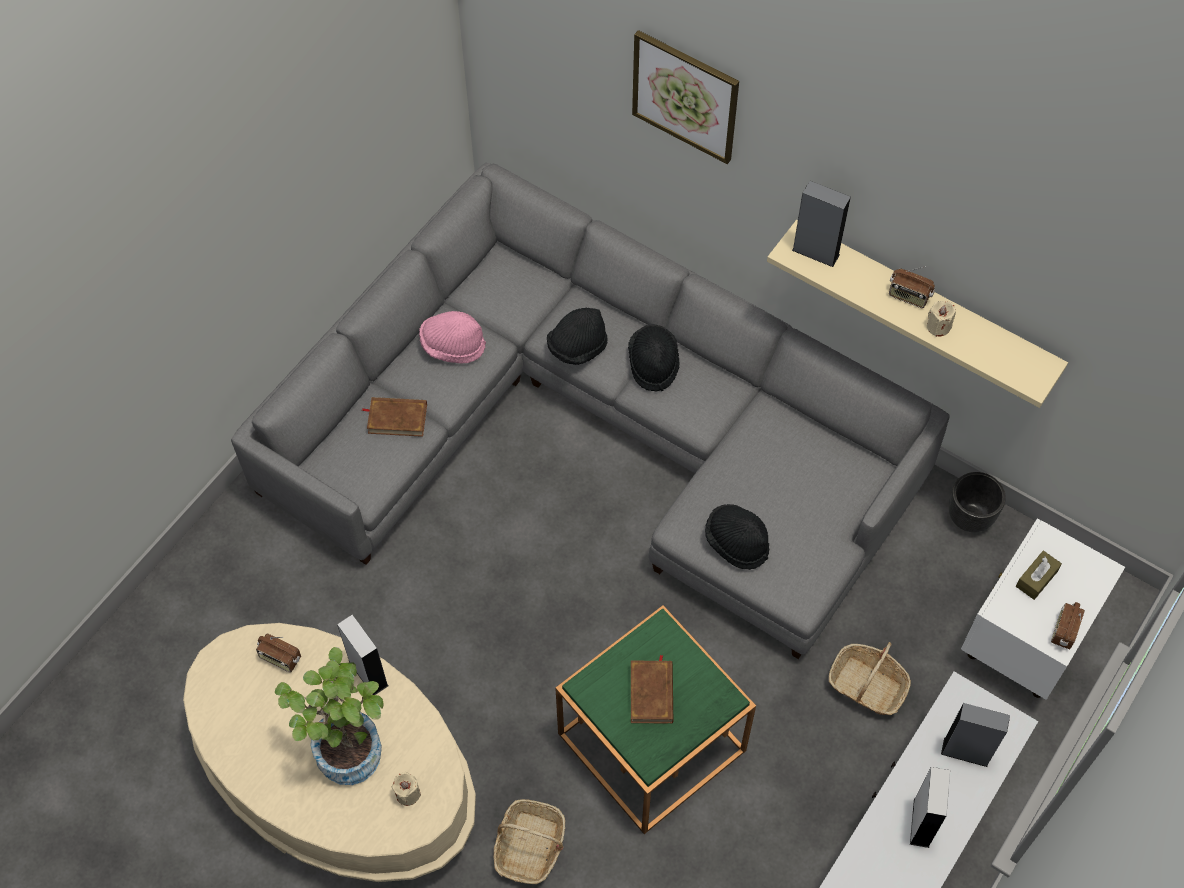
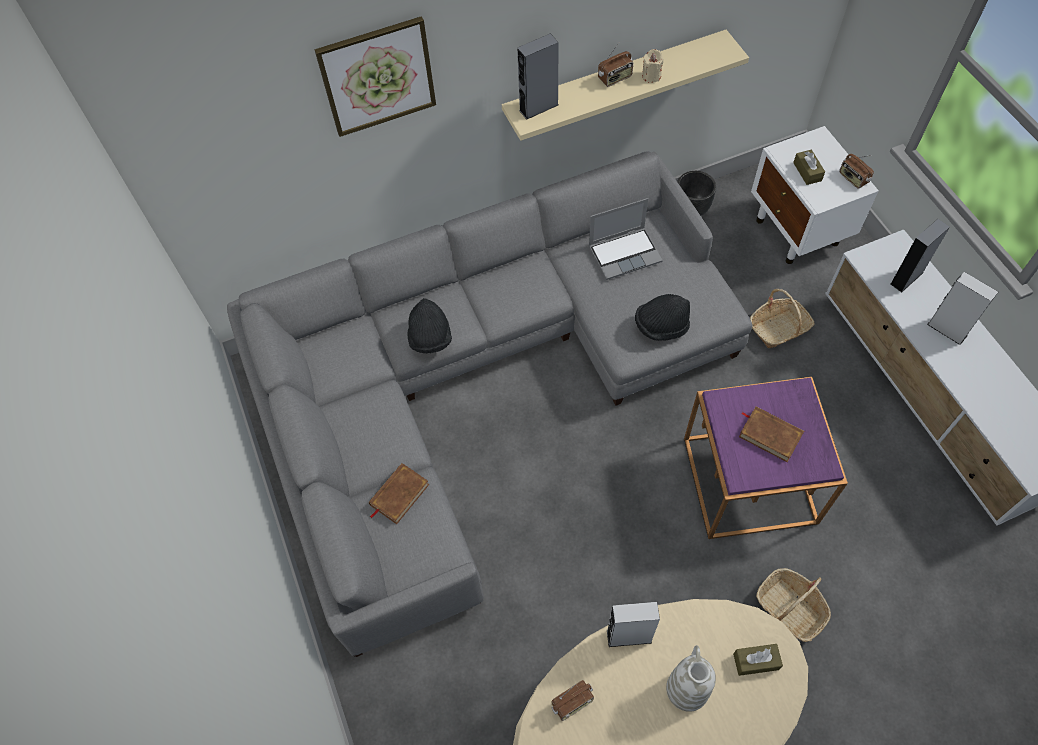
camera: 55 degrees left, 0 degrees up
(347, 746) = (686, 688): potted plant -> white vase
(407, 793) = (756, 661): beige candle -> brown tissue box
(452, 346) = (363, 420): pink hat -> none
(651, 742) = (749, 480): green side table -> purple side table
(653, 364) = (481, 298): black hat -> none
(805, 462) = (625, 253): none -> laptop

